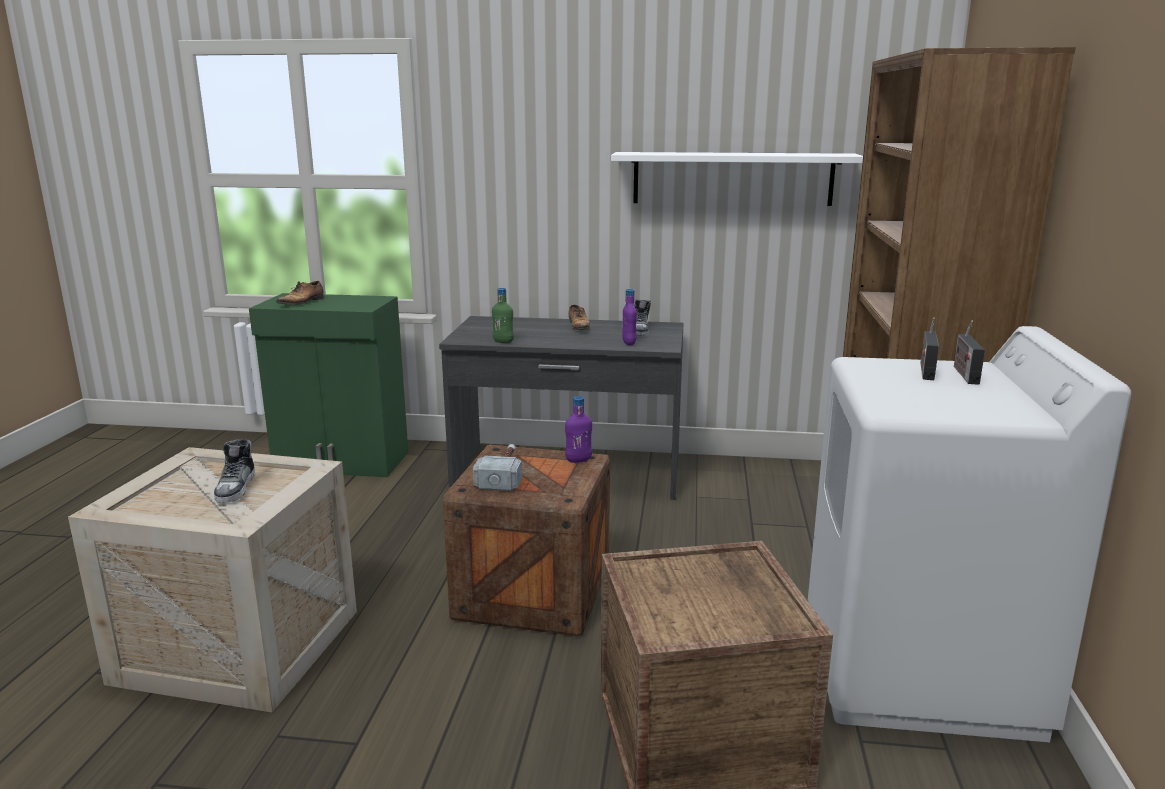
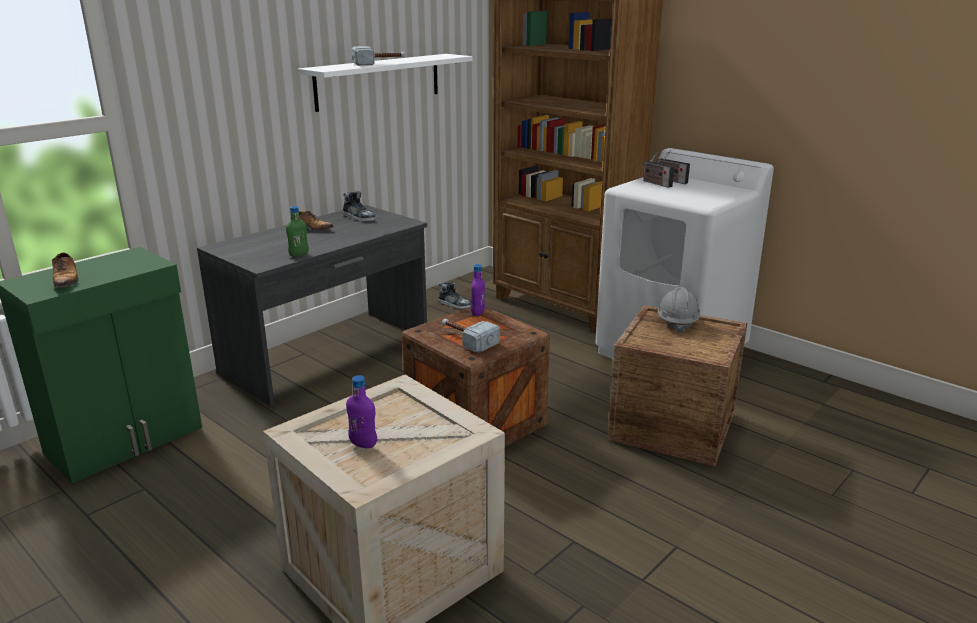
camera: 55 degrees left, 5 degrees up
(236, 488) = (398, 423): shoe -> shoe (454, 304)
(629, 343) = (381, 227): purple bottle -> purple bottle (363, 444)
(707, 154) = (379, 63): none -> hammer
(746, 580) = (677, 323): none -> grey hard hat

